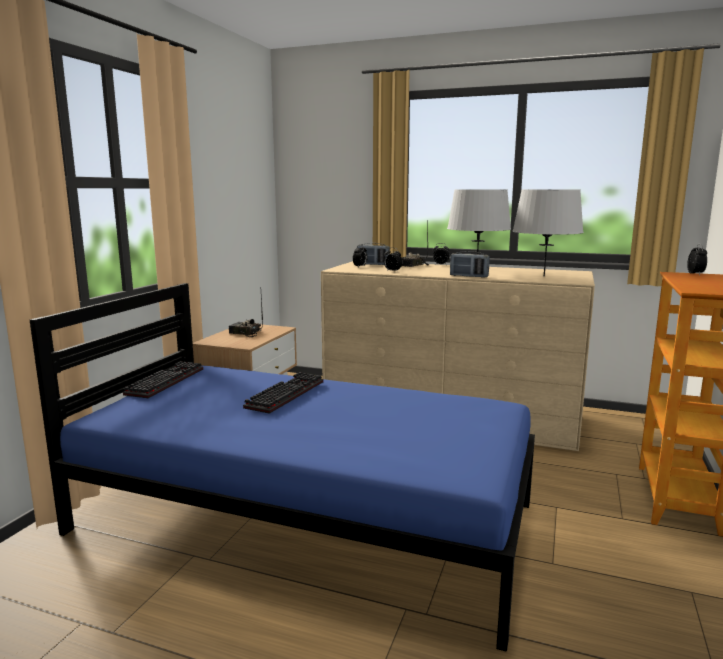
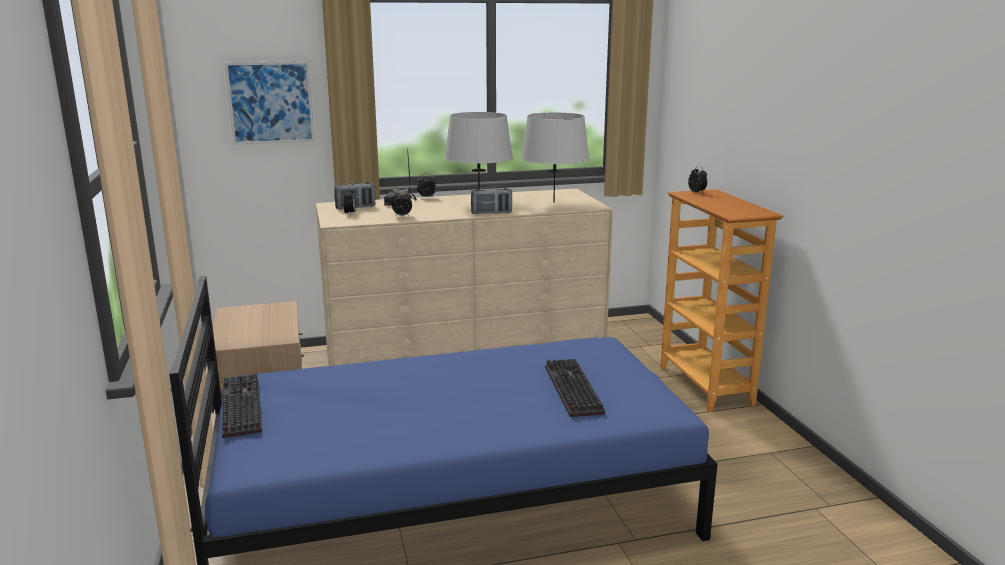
camera: 35 degrees left, 5 degrees up
(245, 333) = (251, 322): radio -> none
(285, 394) = (404, 384): keyboard -> keyboard (570, 389)
(336, 181) = (270, 102): none -> picture

